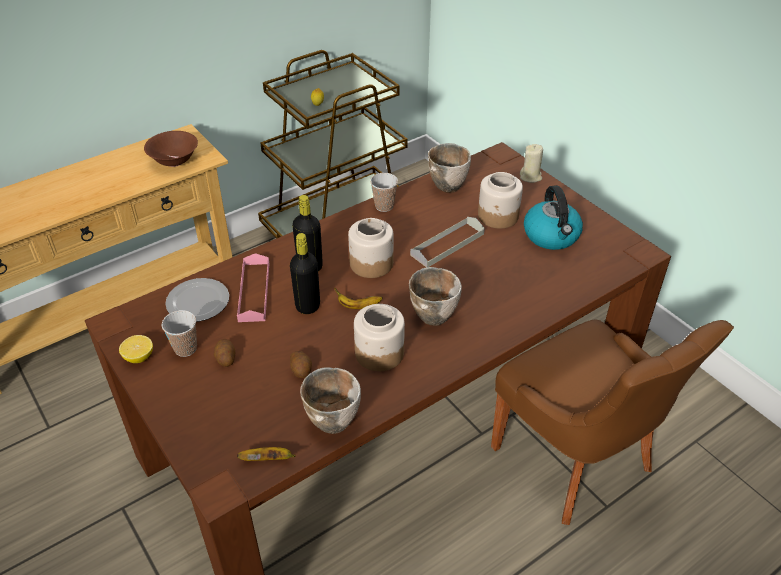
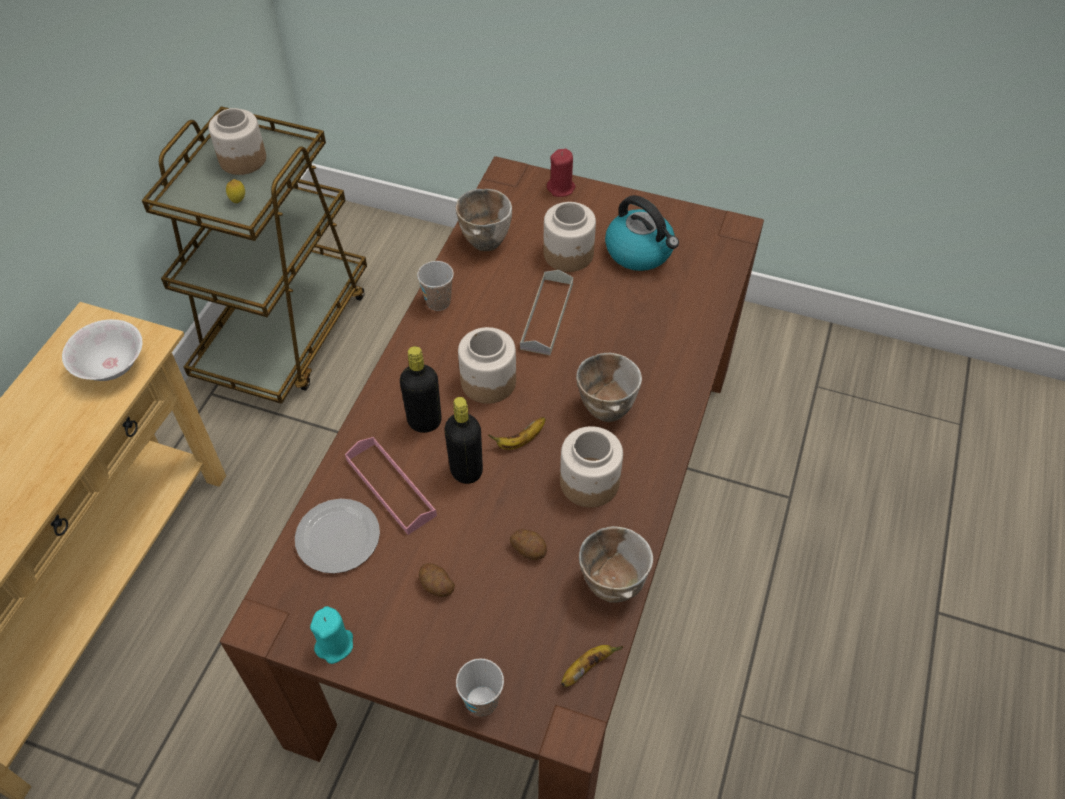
camera: 35 degrees left, 10 degrees up
(139, 357) = (335, 644): lemon -> turquoise candle
(174, 161) = (112, 366): brown bowl -> white bowl
(185, 348) = (379, 601): cup -> cup (482, 701)
(341, 85) = (242, 159): none -> jar
(530, 177) = (561, 188): beige candle -> red candle
(576, 462) = (733, 469): brown chair -> none

